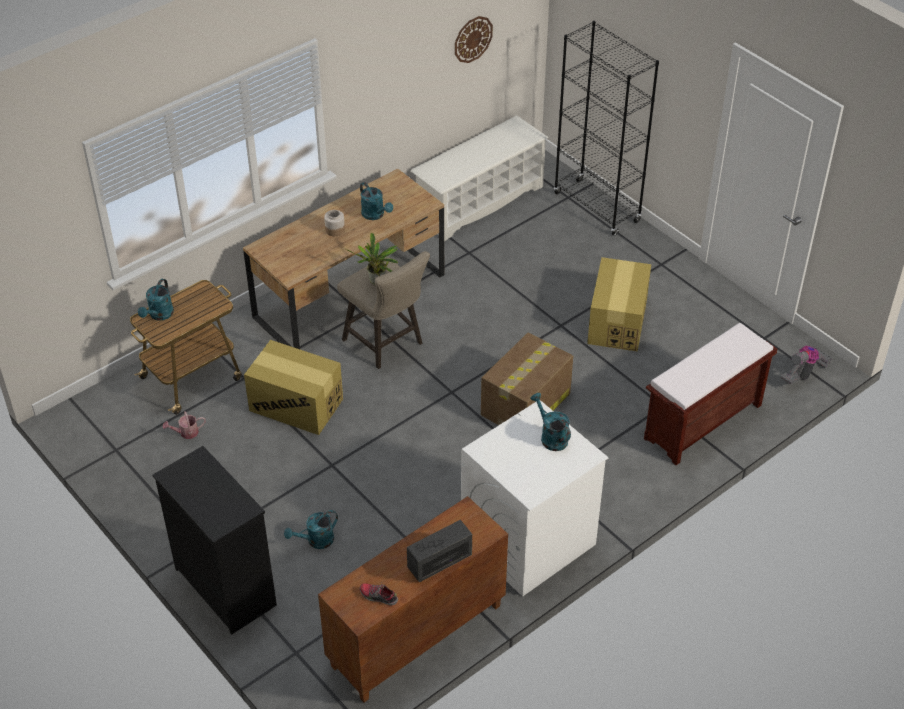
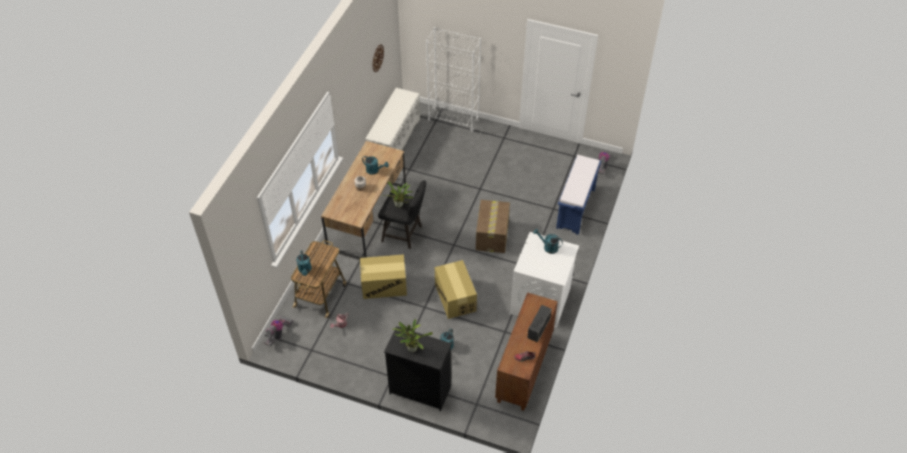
camera: 30 degrees left, 5 degrees up
(89, 406) = (278, 334): none -> vacuum cleaner
(197, 488) = (411, 347): none -> potted plant
(387, 344) = (405, 234): beige stool -> black stool
(597, 208) = (453, 120): black bookcase -> white bookcase
(617, 321) = (504, 175): cardboard box -> cardboard box (455, 297)
(702, 423) = (575, 209): brown bench -> blue bench

